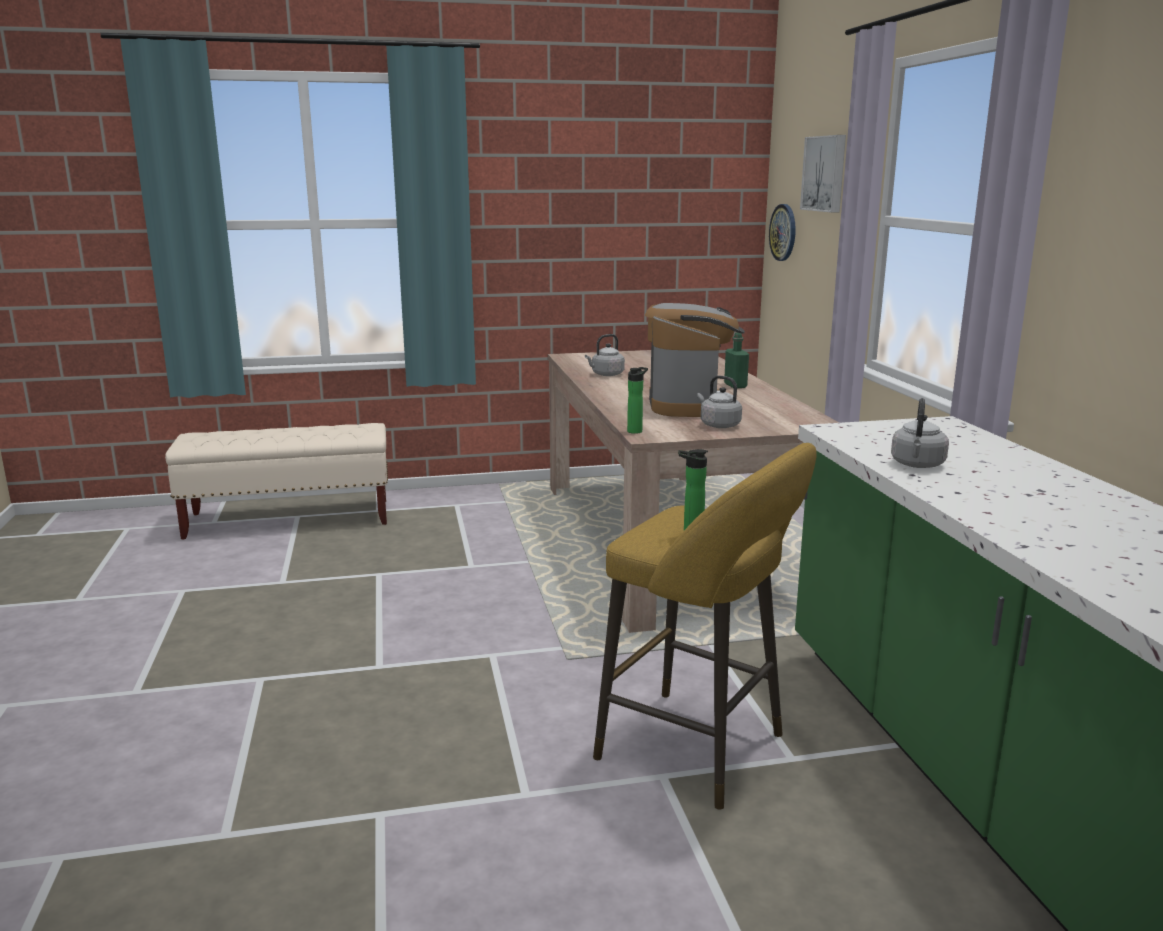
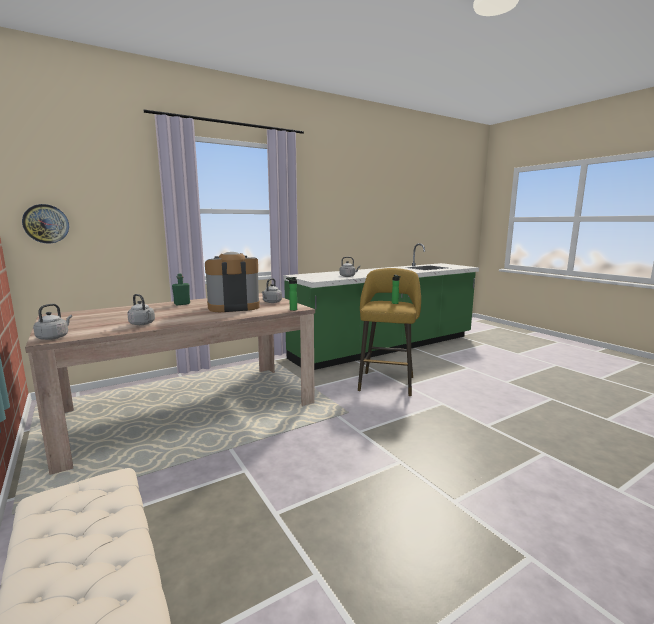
camera: 110 degrees left, 5 degrees down
(574, 357) = (54, 337): none -> grey kettle
(825, 173) = (107, 185): picture -> none

